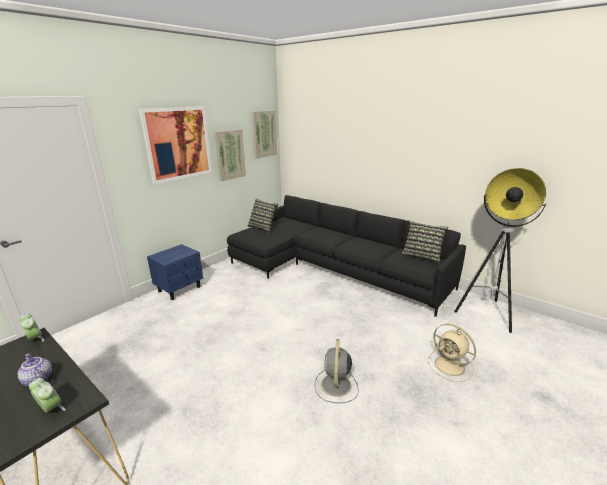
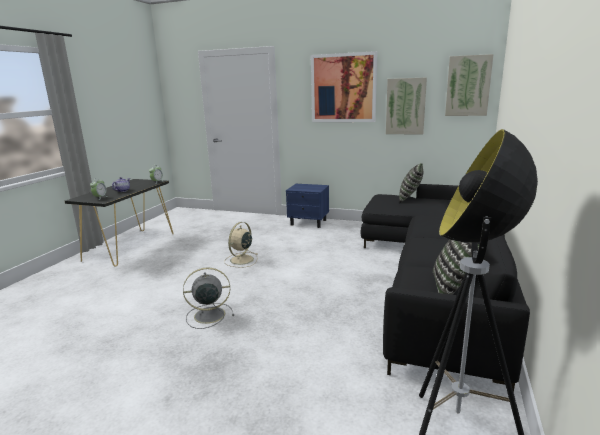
camera: 70 degrees right, 5 degrees down
(450, 366) = (268, 393): beige fan -> beige fan (241, 260)

